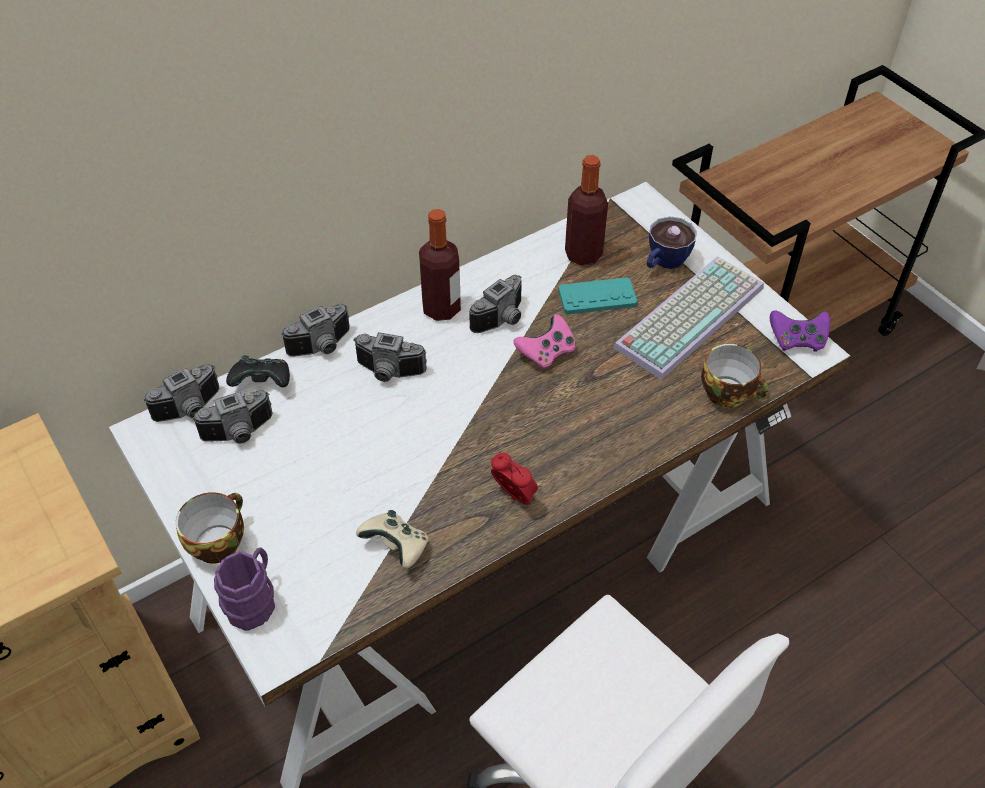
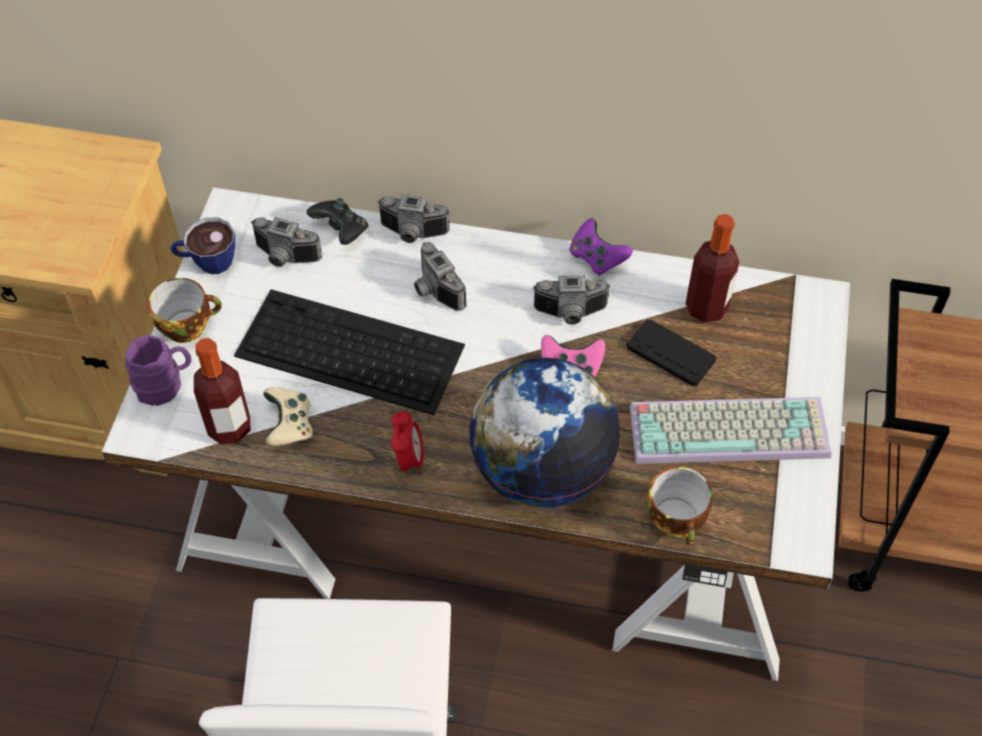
camera: 45 degrees right, 5 degrees up
(191, 410) = (274, 215): camera -> none
(374, 461) = (347, 351): none -> keyboard
(441, 308) = (534, 269): bottle -> bottle (229, 428)
(597, 297) = (670, 354): turquoise game controller -> black game controller
(610, 431) = (541, 470): none -> globe
(664, 262) = (768, 367): cup -> cup (207, 262)
(797, 340) = (799, 526): purple game controller -> purple game controller (596, 258)

